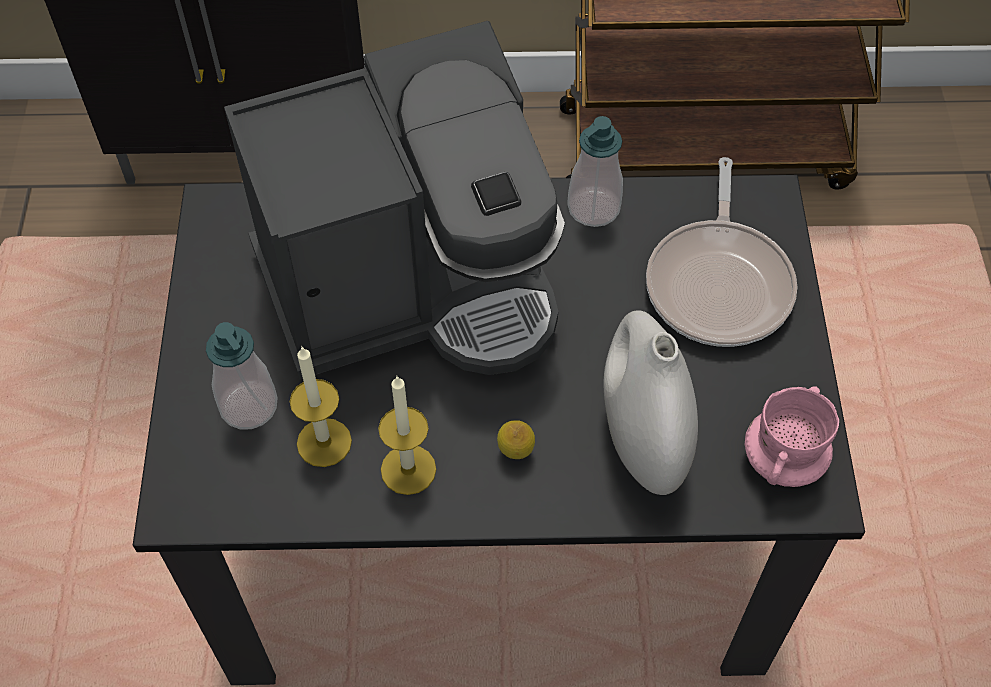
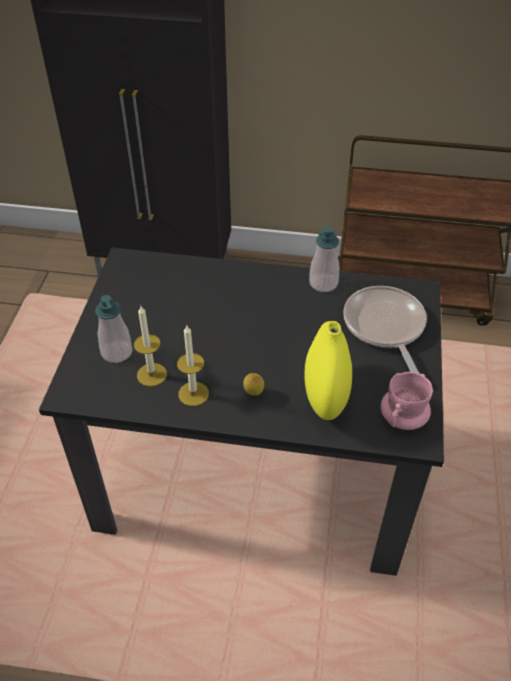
camera: 10 degrees right, 10 degrees down
(413, 286) = (217, 308): coffee machine -> none
(641, 439) = (325, 396): white vase -> yellow vase
(719, 283) = (385, 327): frying pan -> frying pan turned 150 degrees clockwise

